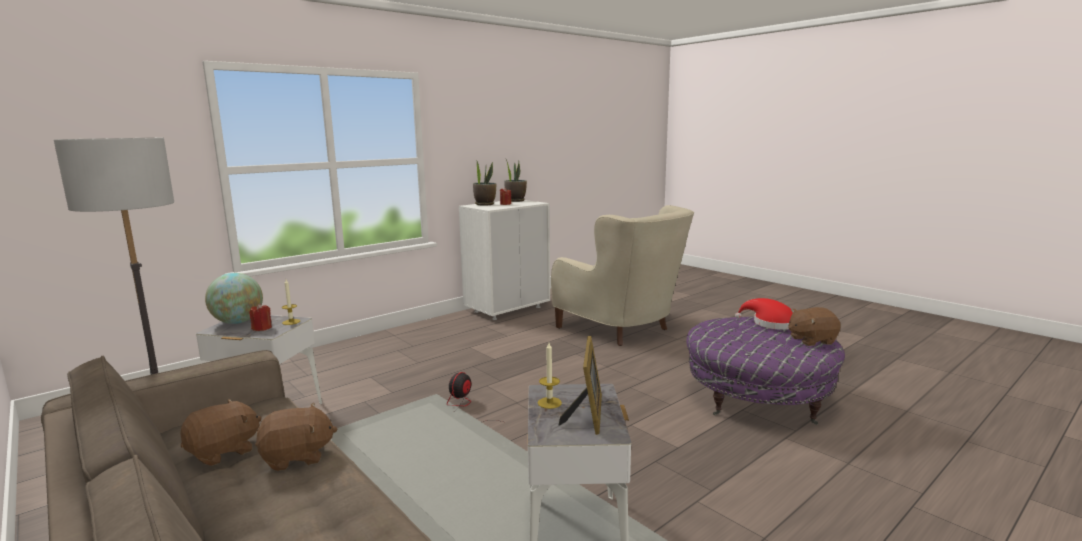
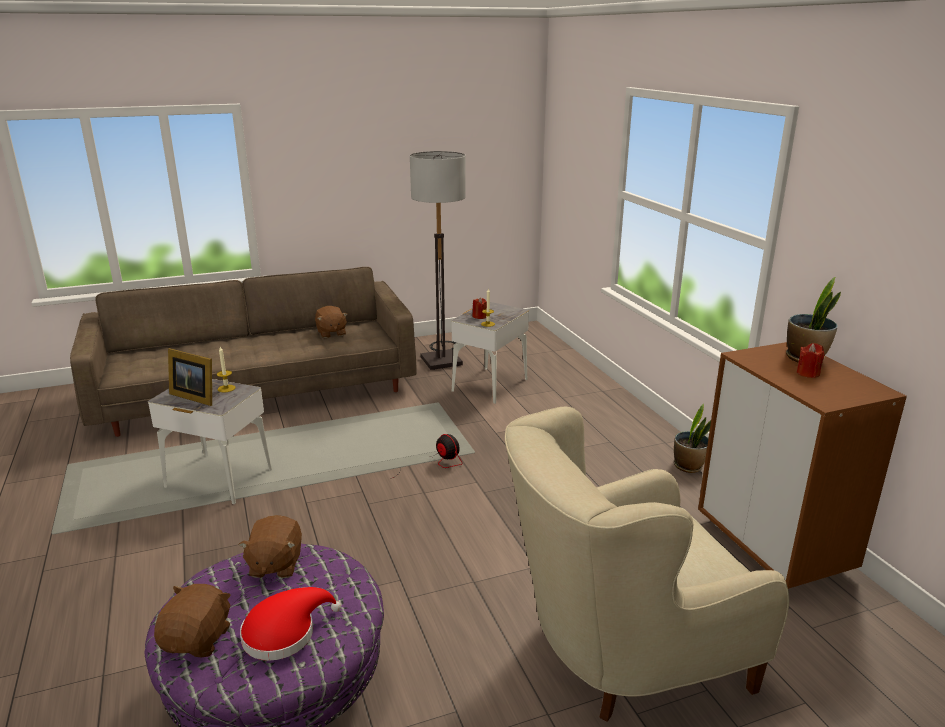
camera: 110 degrees right, 10 degrees up
(238, 322) = (503, 310): globe -> none
(297, 457) = (301, 347): brown plush toy -> brown plush toy (275, 565)
(507, 309) = (774, 547): white cabinet -> brown cabinet
(515, 201) = (865, 388): potted plant -> potted plant (688, 466)

